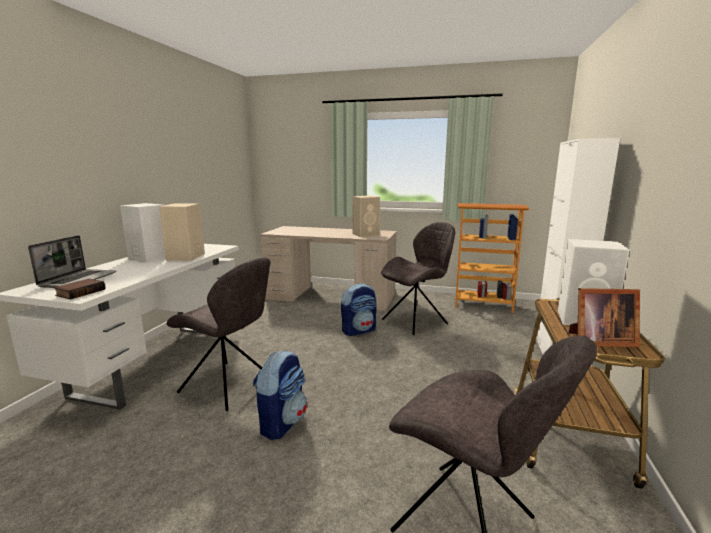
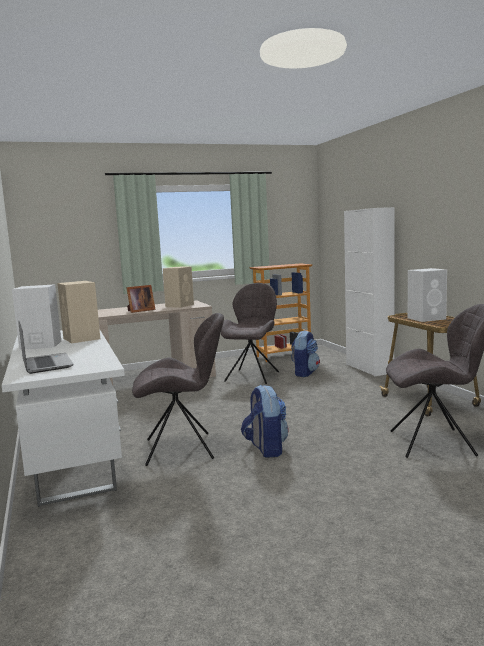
camera: 35 degrees left, 5 degrees down
(81, 292) = (91, 366): book -> none
(359, 330) = (219, 392): backpack -> backpack (305, 373)
(598, 341) = (448, 323): picture frame -> picture frame (140, 311)

